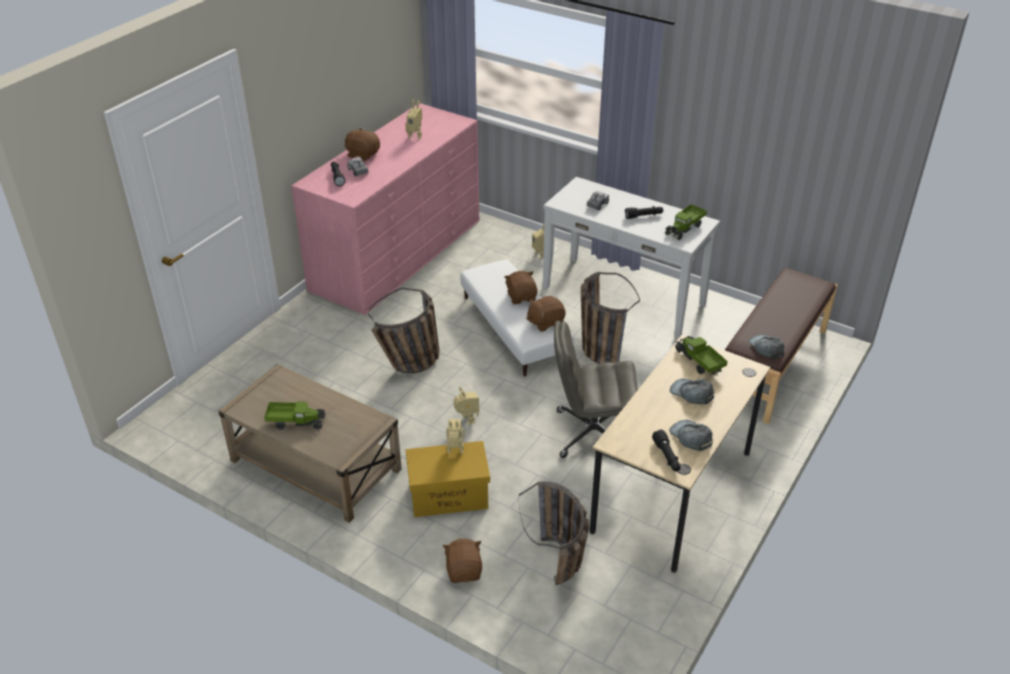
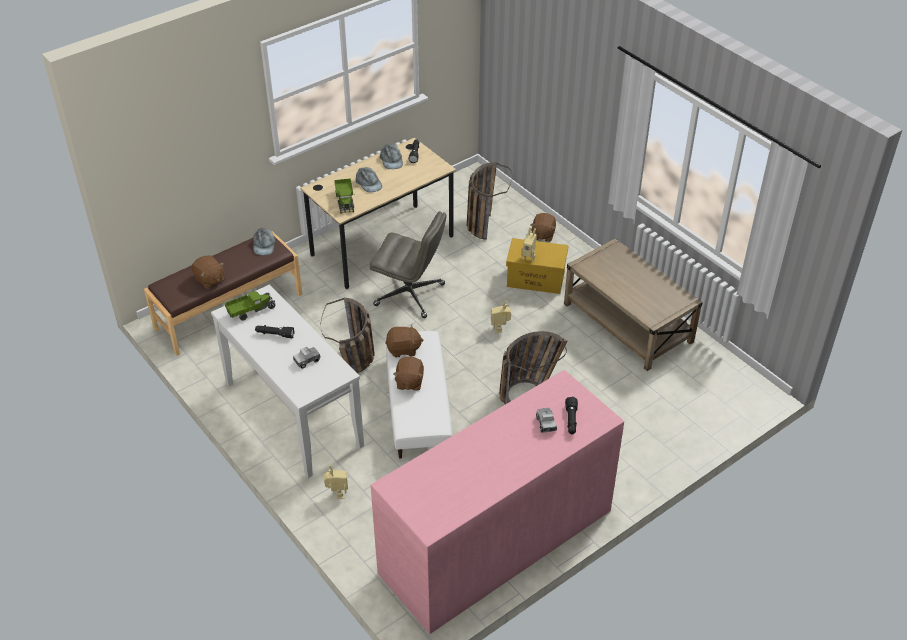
camera: 160 degrees left, 5 degrees up
(296, 422) = (642, 278): toy truck -> none
(363, 155) = (533, 452): brown plush toy -> brown plush toy (209, 280)
(415, 136) = (459, 470): toy robot -> none

